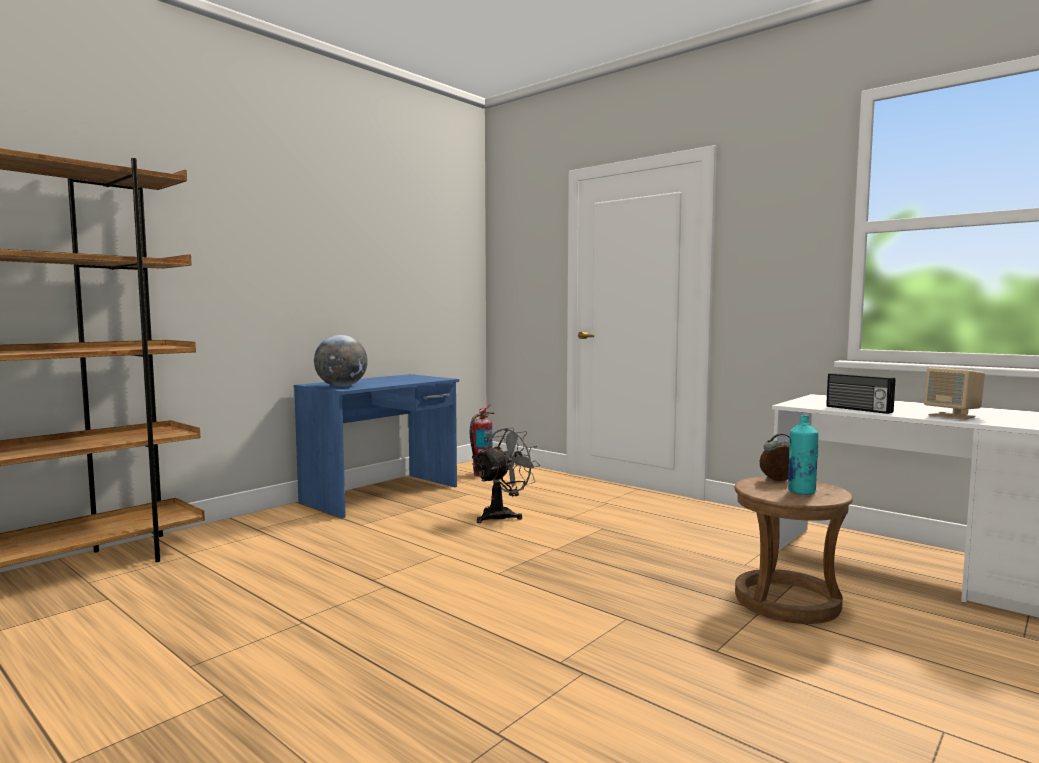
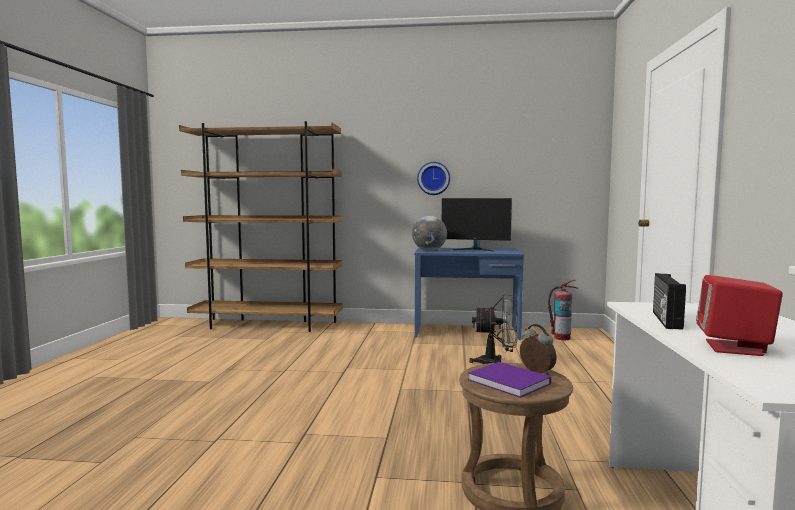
camera: 55 degrees right, 0 degrees up
(309, 279) = (433, 178): none -> wall clock
(382, 379) = (475, 249): none -> monitor
(801, 492) = (510, 382): turquoise bottle -> purple book
(952, 416) = (734, 348): beige speaker -> red speaker

